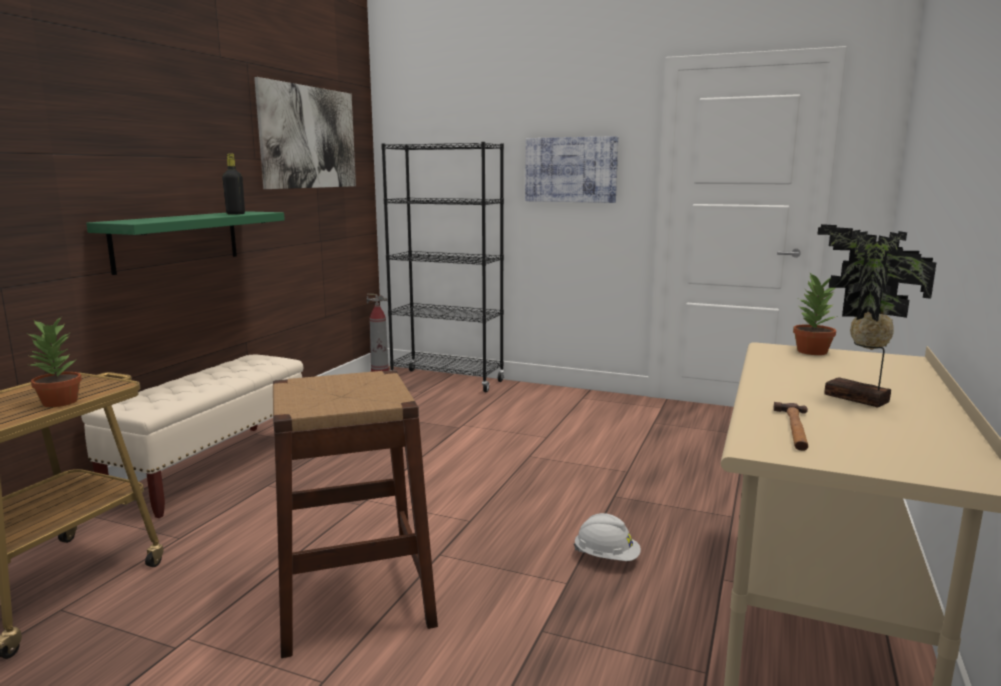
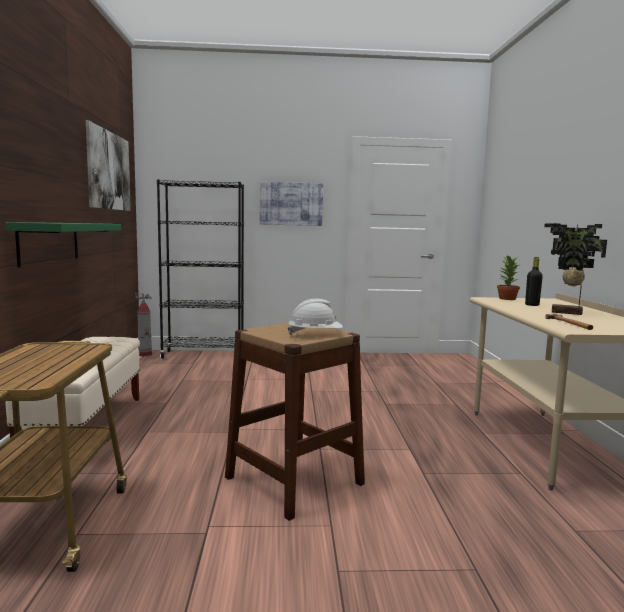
camera: 25 degrees left, 5 degrees down
(60, 402) = (71, 359): potted plant -> none
(235, 214) = (93, 223): black bottle -> black bottle (532, 305)
(606, 557) = (416, 433): white hard hat -> white hard hat (315, 335)

